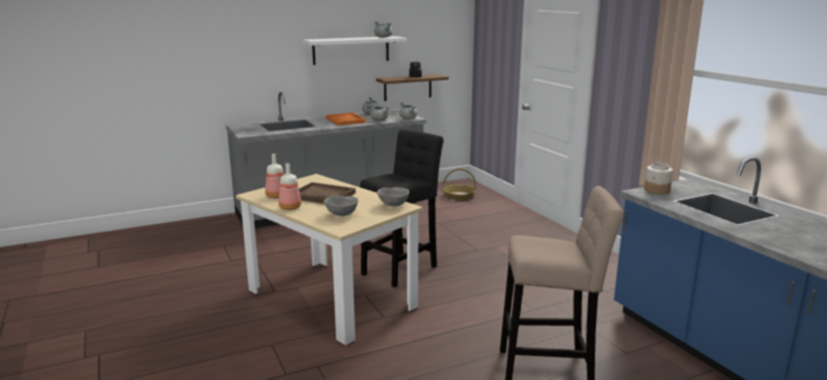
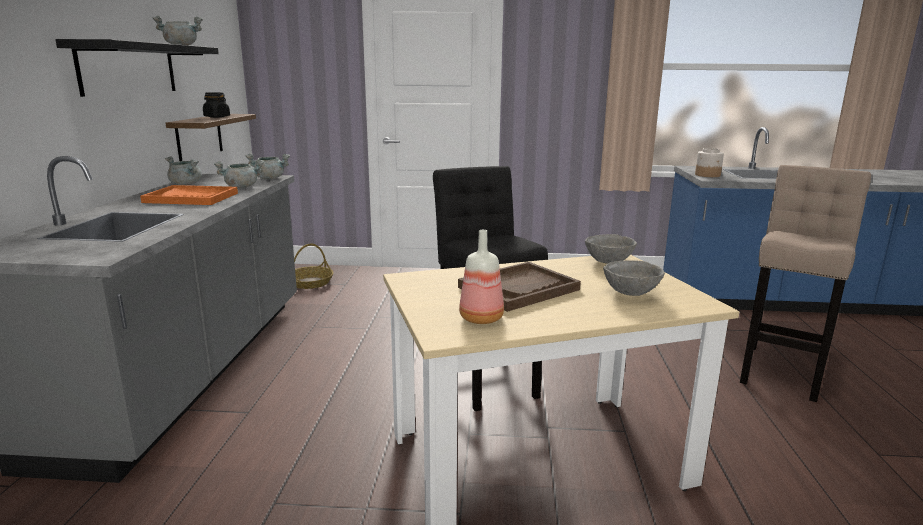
camera: 60 degrees left, 0 degrees up
(289, 208) = (564, 319): bottle -> none
(351, 50) = (129, 68): white shelf -> black shelf

